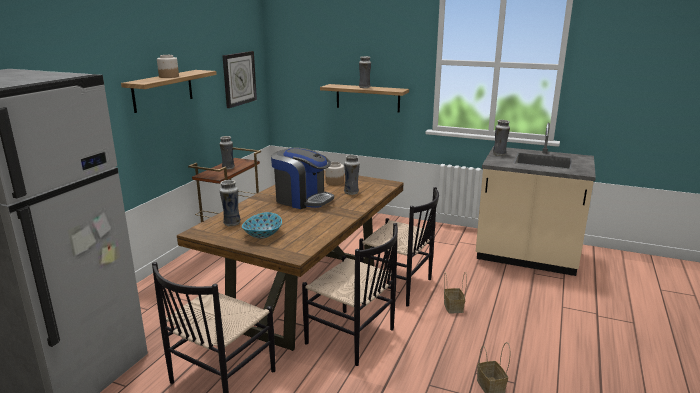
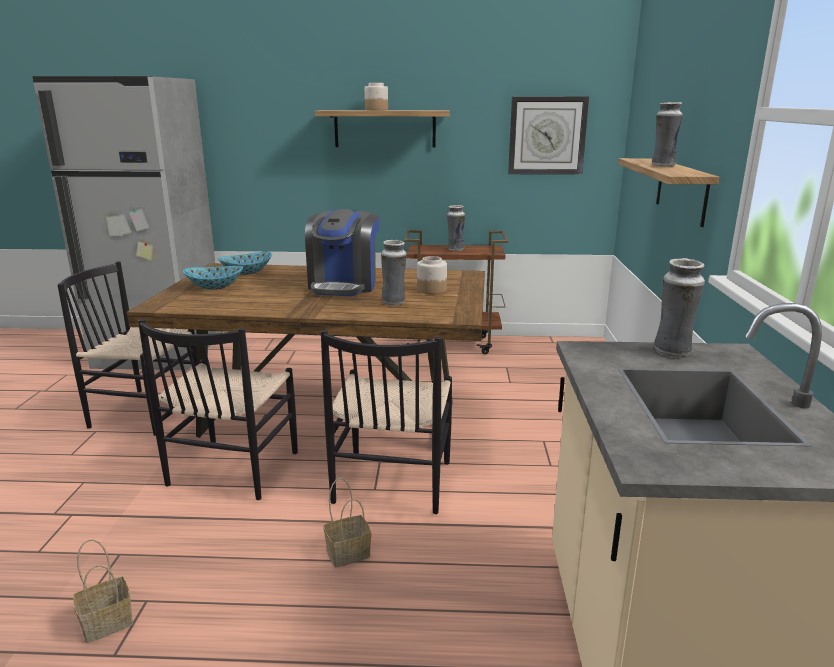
camera: 70 degrees right, 0 degrees up
(231, 223) = (247, 272): vase -> bowl

